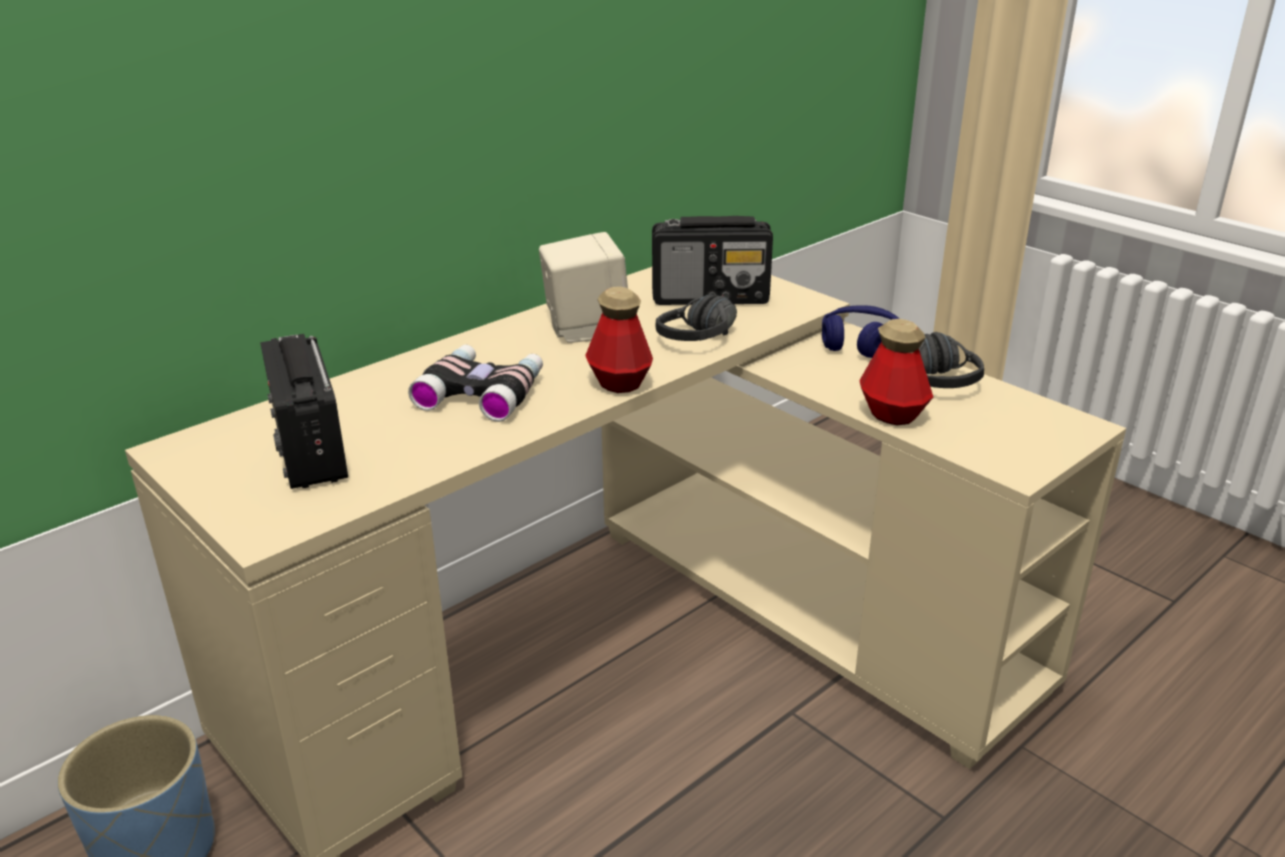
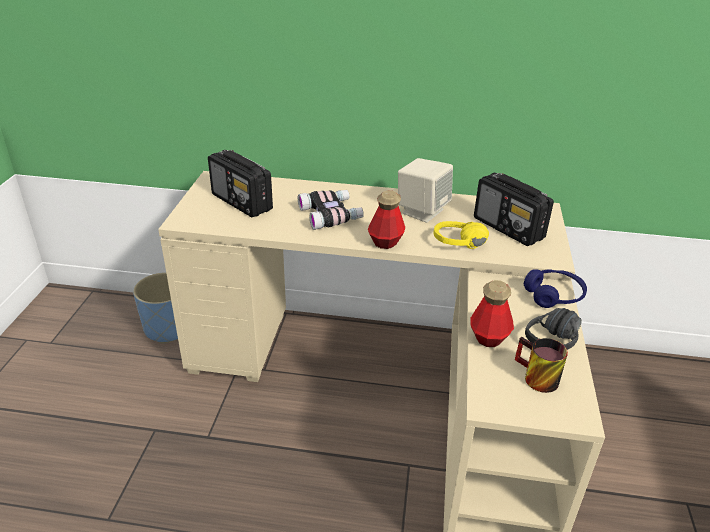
camera: 50 degrees right, 5 degrees up
(310, 451) = (242, 202): radio -> radio turned 75 degrees counterclockwise
(708, 342) = (460, 247): black headphones -> yellow headphones
(995, 421) = (534, 378): none -> mug

